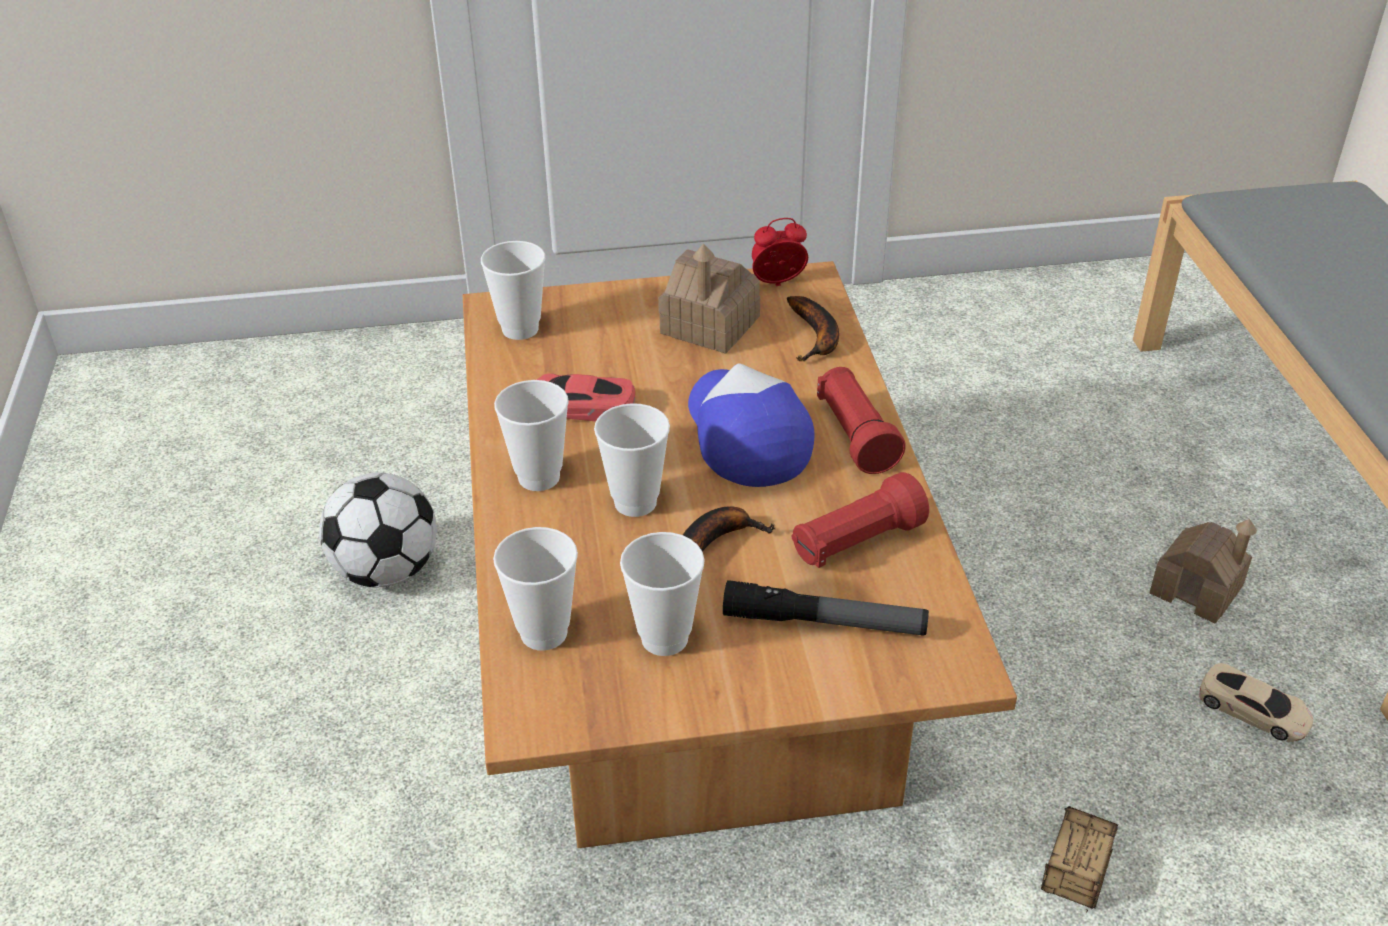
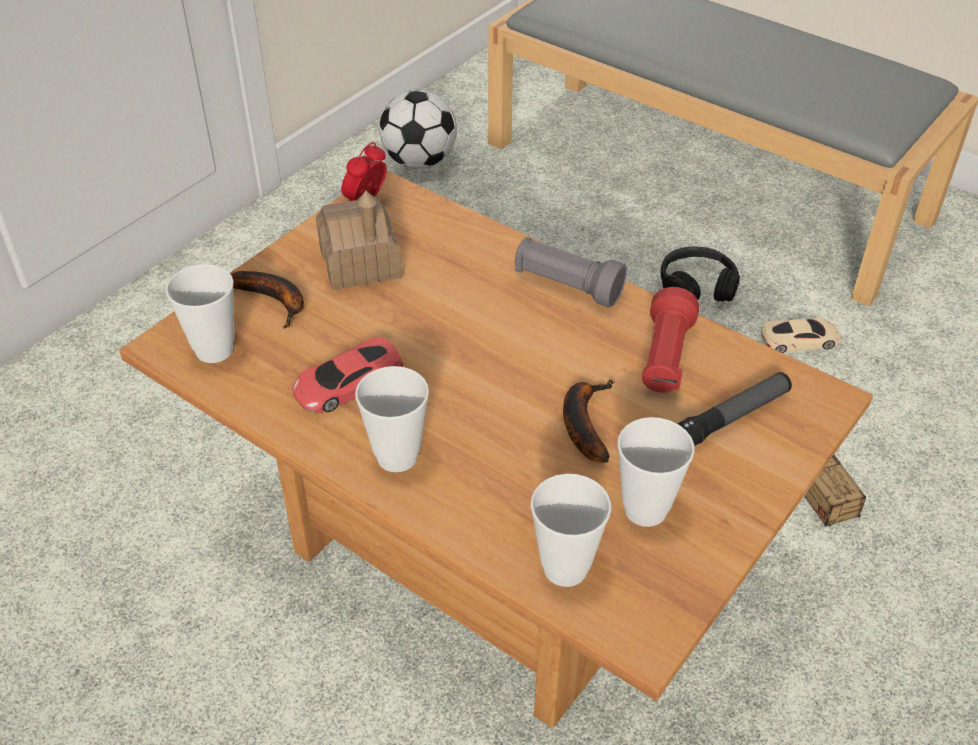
camera: 45 degrees left, 5 degrees up
(386, 571) = (153, 643): football -> football (419, 162)
(635, 502) = (492, 428): cup -> none
(745, 435) = (497, 330): cap -> none
(816, 337) = (446, 230): banana -> banana (274, 300)
(855, 436) = (567, 286): red flashlight -> grey flashlight
(1197, 589) = (697, 286): toy house -> black headphones

